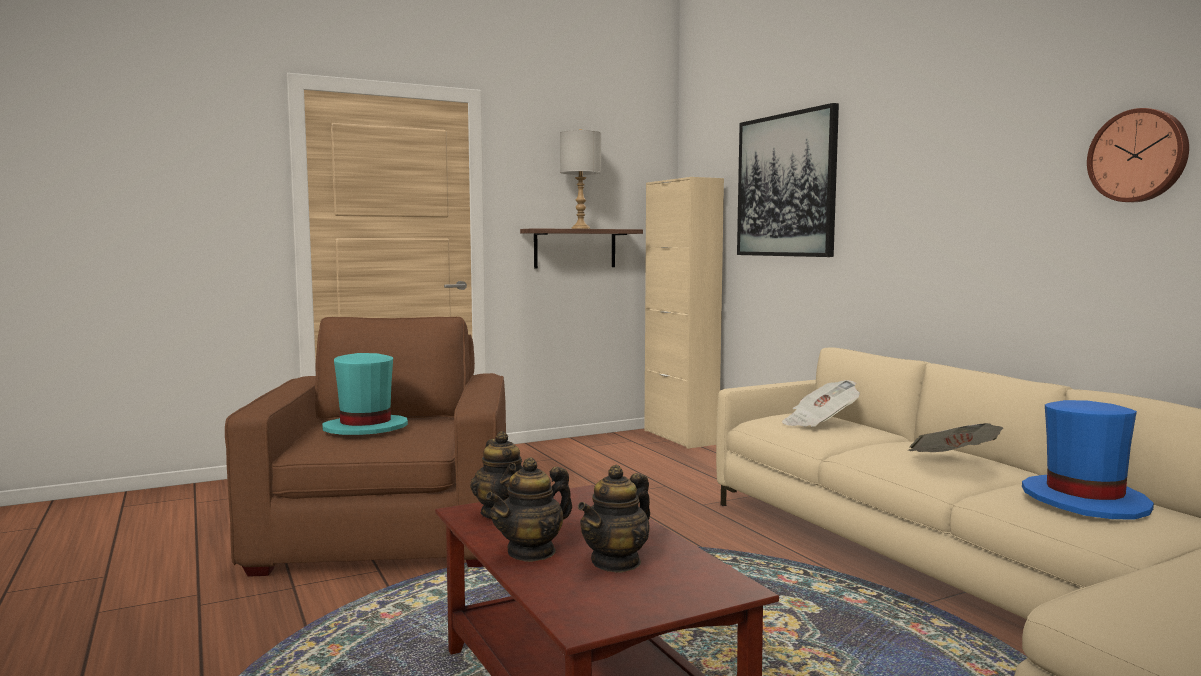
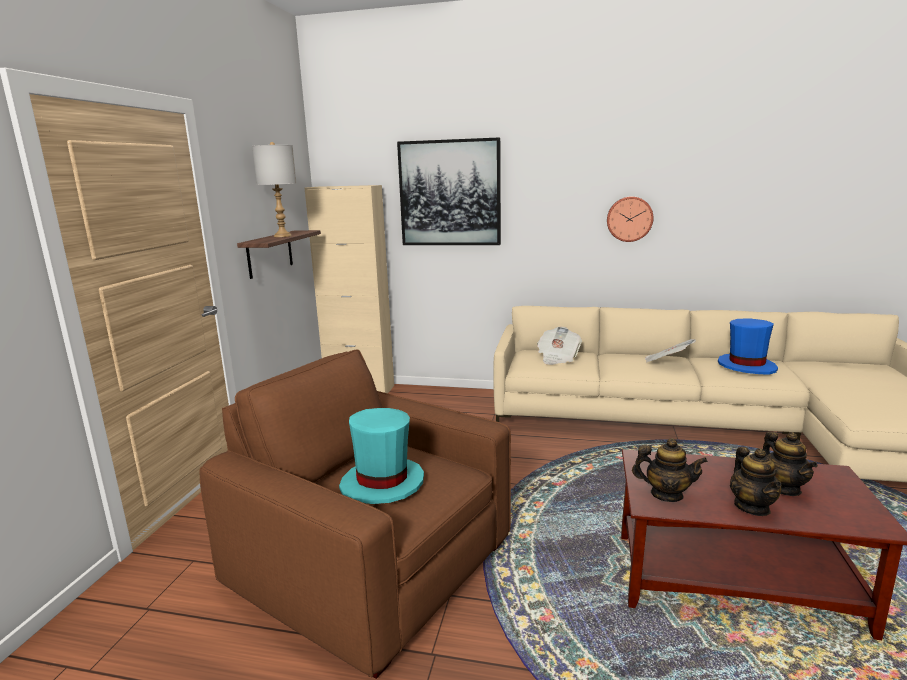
camera: 50 degrees left, 10 degrees up
(1139, 156) = (713, 190): wall clock -> wall clock (629, 219)

